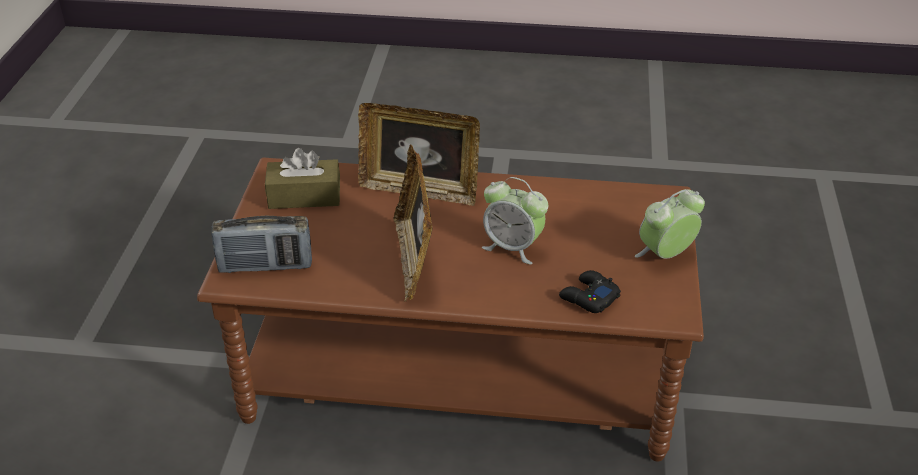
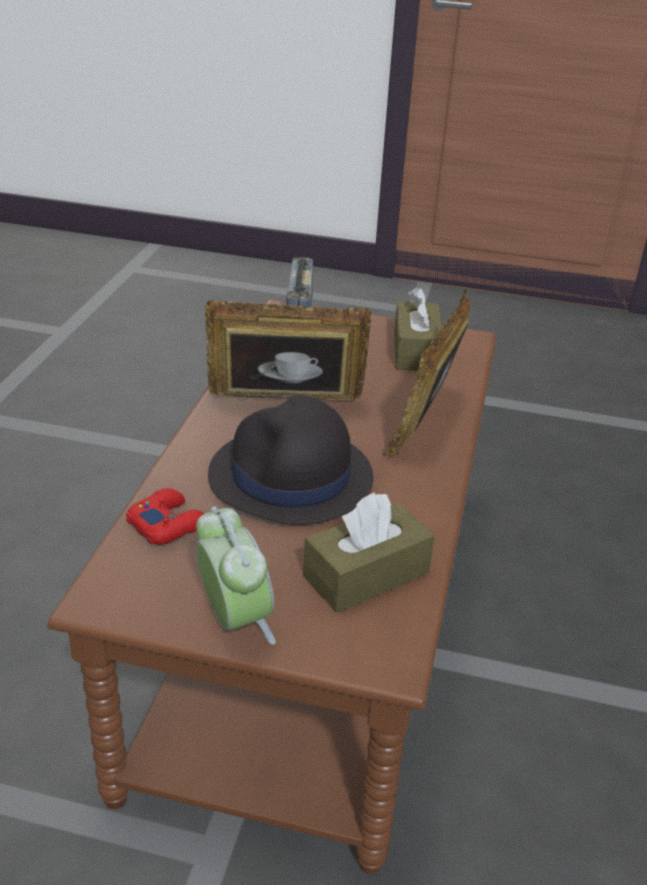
camera: 95 degrees right, 5 degrees down
(513, 247) = (290, 478): alarm clock -> black hat
(588, 297) = (169, 524): black game controller -> red game controller
(602, 208) = (366, 574): none -> brown tissue box

